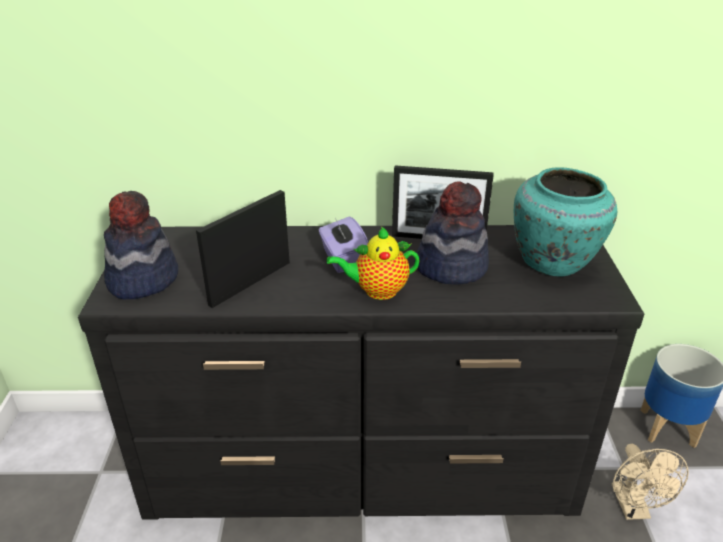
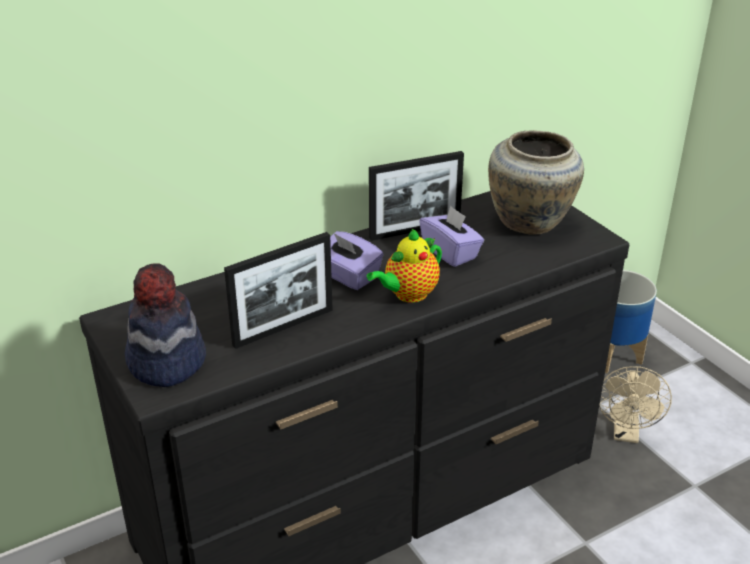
camera: 30 degrees left, 0 degrees up
(250, 283) = (283, 327): picture frame -> picture frame turned 135 degrees counterclockwise
(451, 267) = (450, 252): hat -> purple tissue box
(553, 263) = (530, 223): turquoise vase -> beige vase
(633, 508) = (626, 433): beige fan -> beige fan turned 45 degrees clockwise

